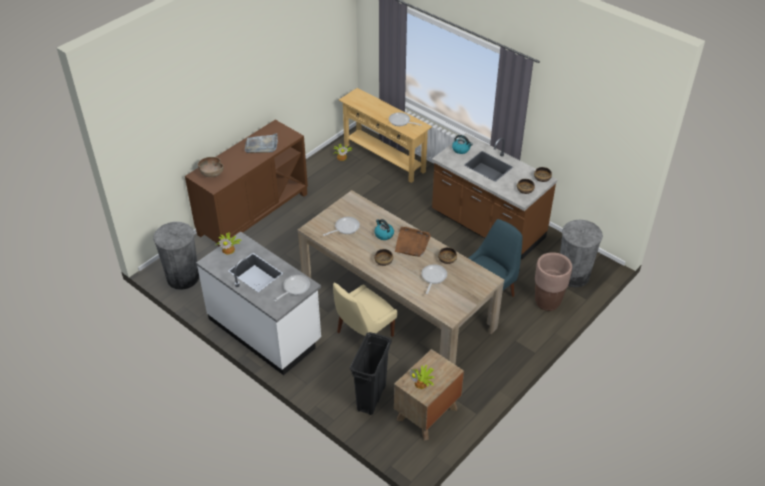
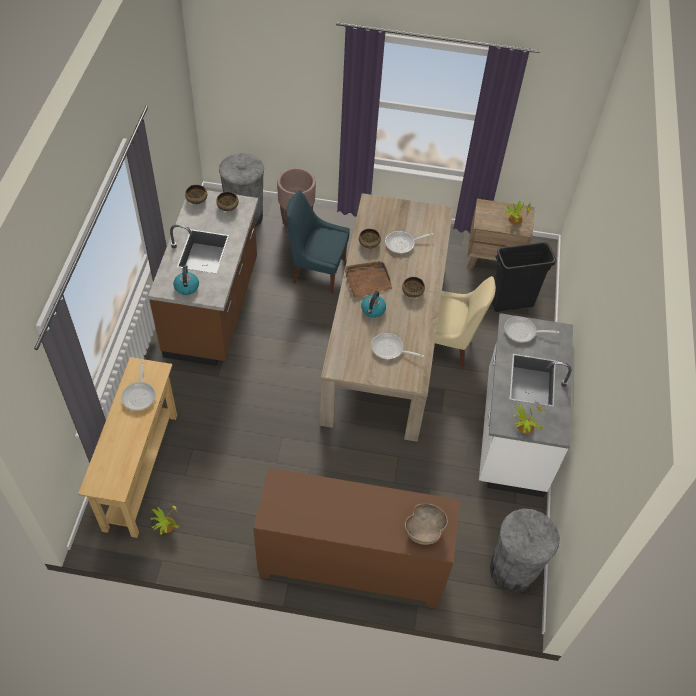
camera: 125 degrees left, 10 degrees up
(261, 145) = (324, 506): grey tray -> none

